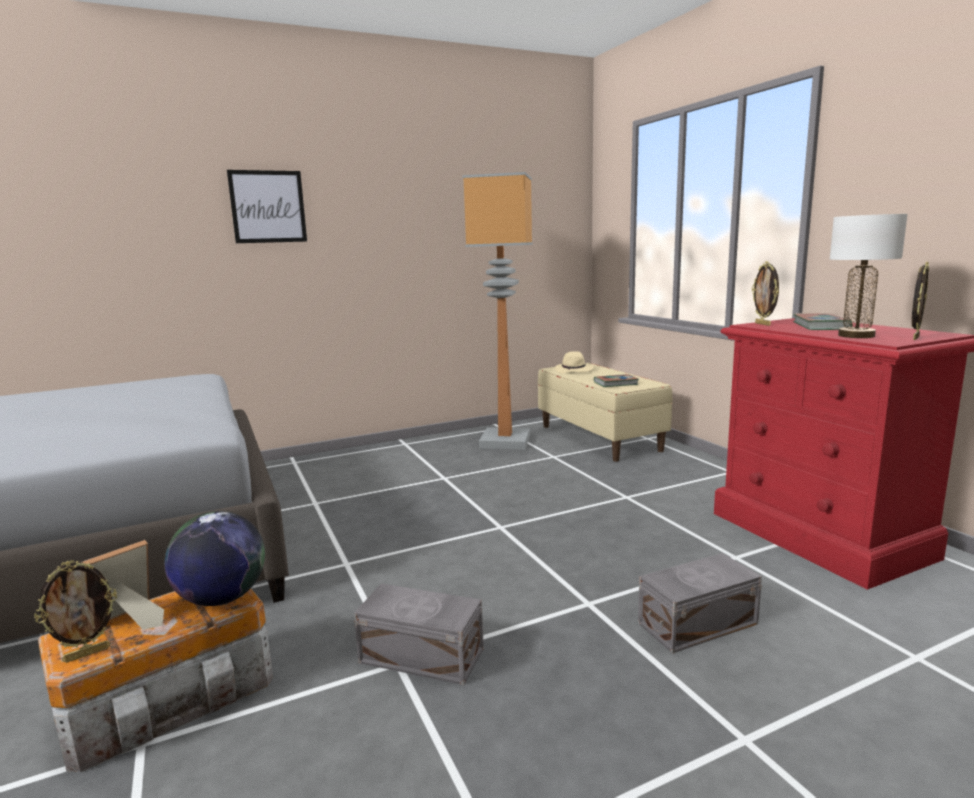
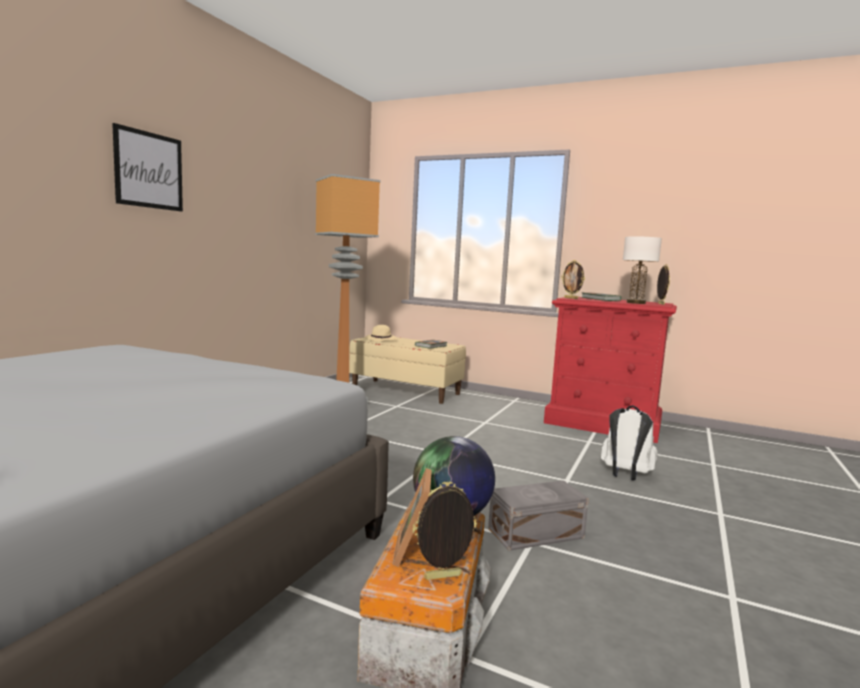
camera: 40 degrees left, 5 degrees down
(87, 654) = (443, 578): picture frame -> picture frame turned 120 degrees counterclockwise
(695, 623) = (625, 475): grey storage box -> white backpack

